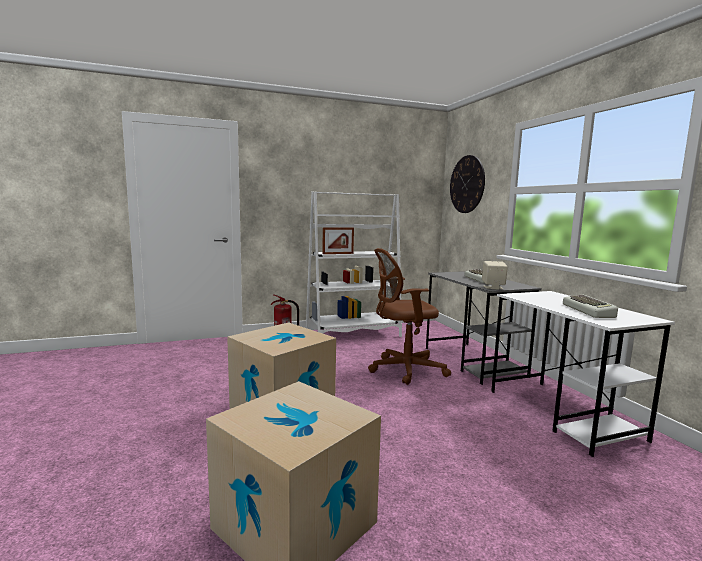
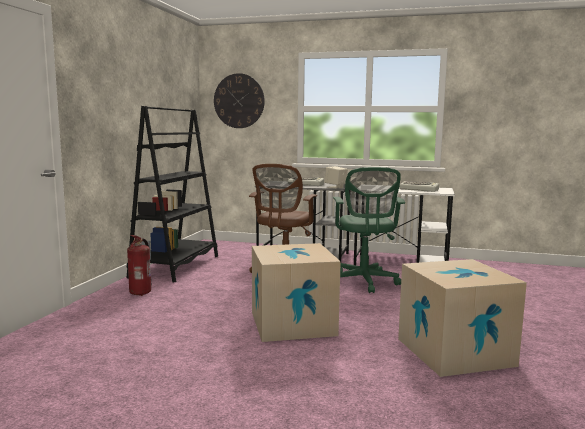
camera: 55 degrees left, 0 degrees up
(338, 254) = (171, 177): picture frame -> none
(353, 334) = (176, 266): white bookcase -> black bookcase
(449, 410) = (364, 282): none -> green office chair

